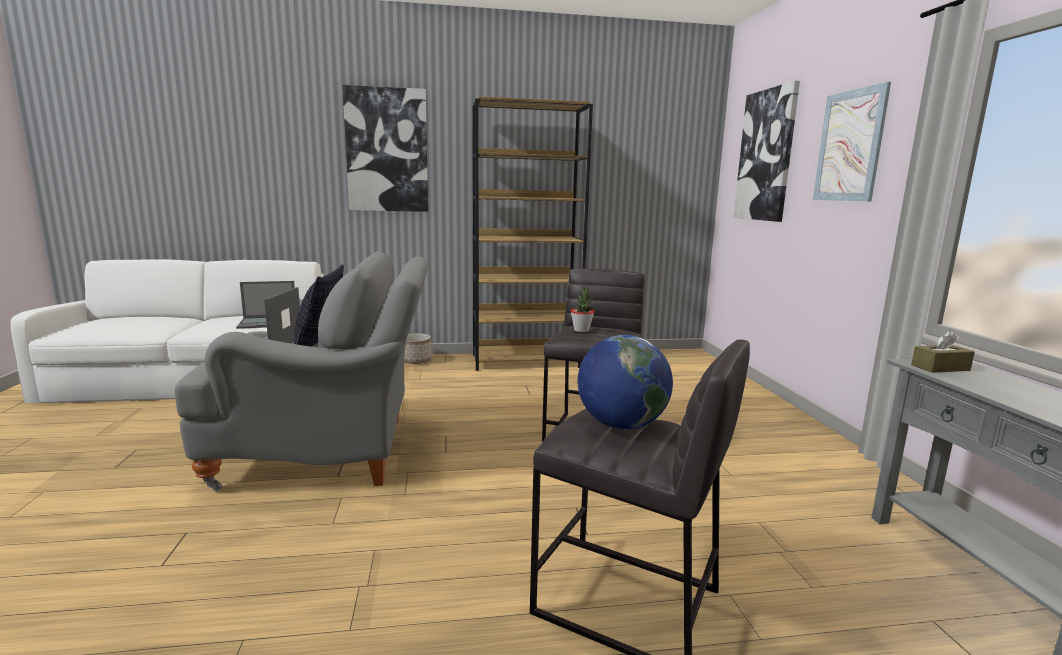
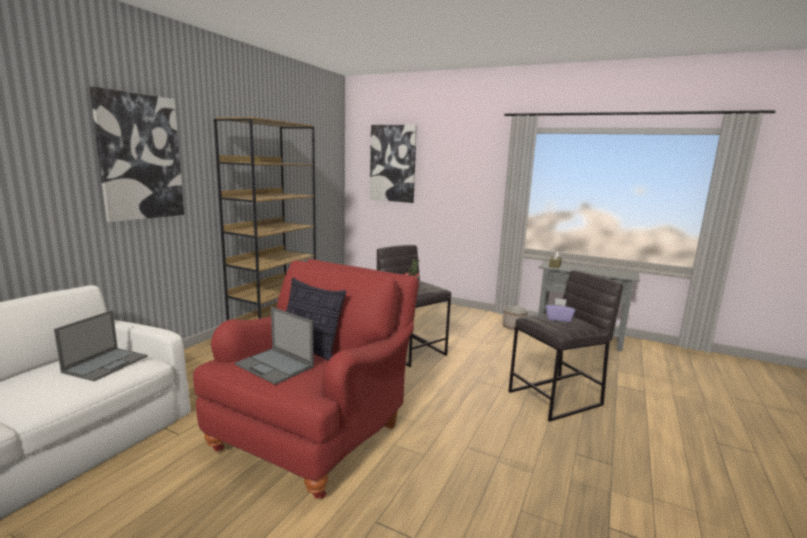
camera: 55 degrees left, 0 degrees up
(329, 450) = (316, 433): grey armchair -> red armchair
(416, 361) = (196, 355): planter -> planter (514, 327)
(621, 425) = (558, 319): globe -> purple tissue box
(849, 146) = (459, 166): picture -> none

